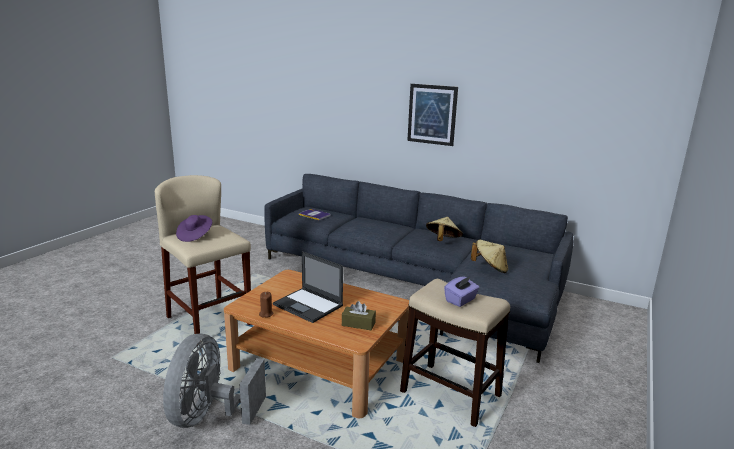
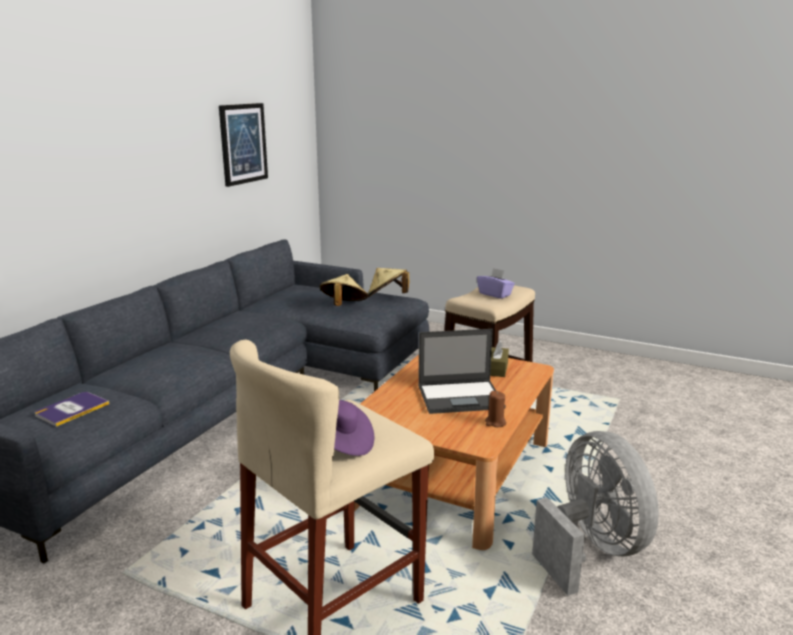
camera: 90 degrees left, 0 degrees up
(210, 416) = (591, 549): grey fan -> grey fan turned 120 degrees counterclockwise
(308, 305) = (461, 397): laptop -> laptop turned 45 degrees clockwise
(432, 114) = (118, 160): picture -> picture (243, 143)
(443, 241) = (252, 321): beige hat -> beige hat (387, 297)

